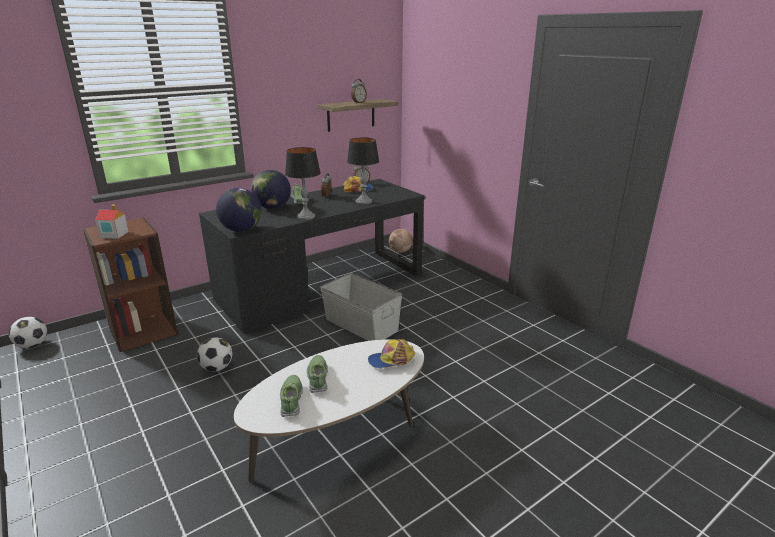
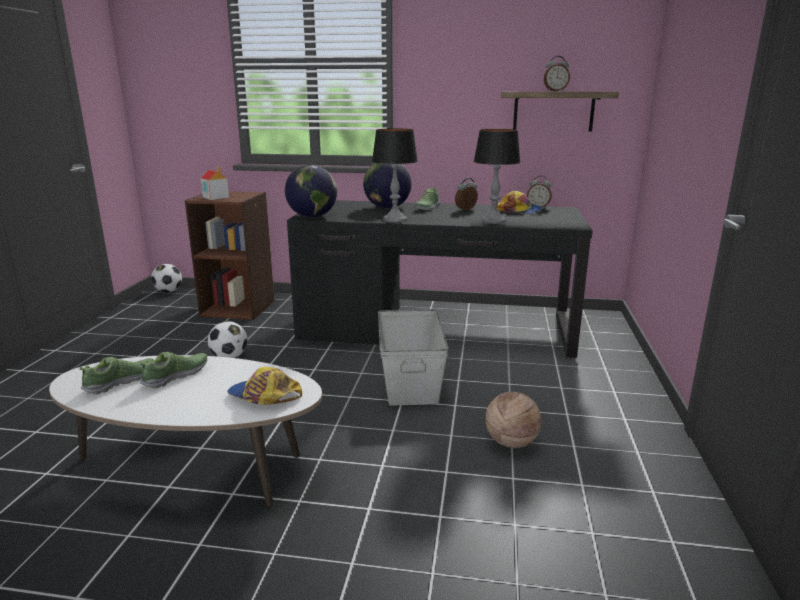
camera: 45 degrees right, 5 degrees down
(400, 251) = (595, 324): basketball -> basketball (511, 443)

